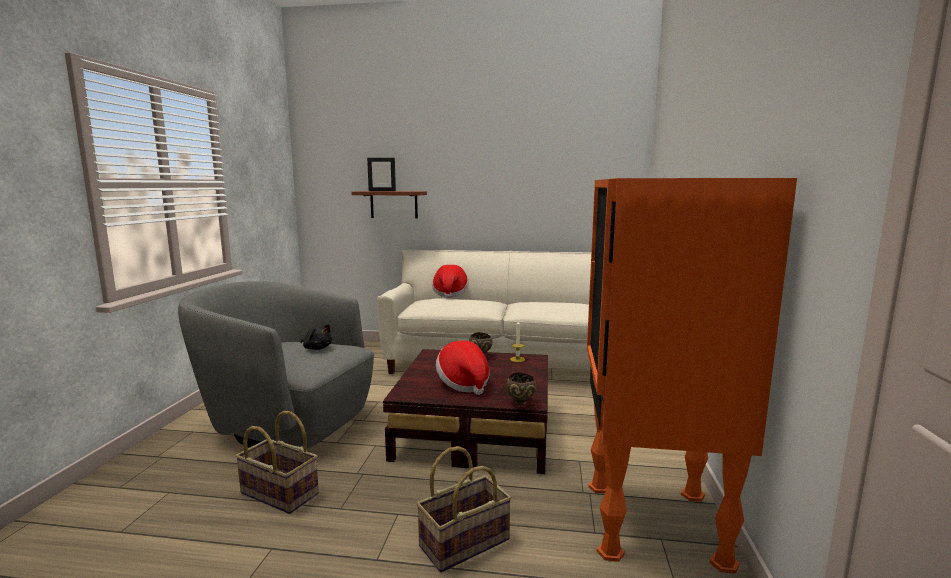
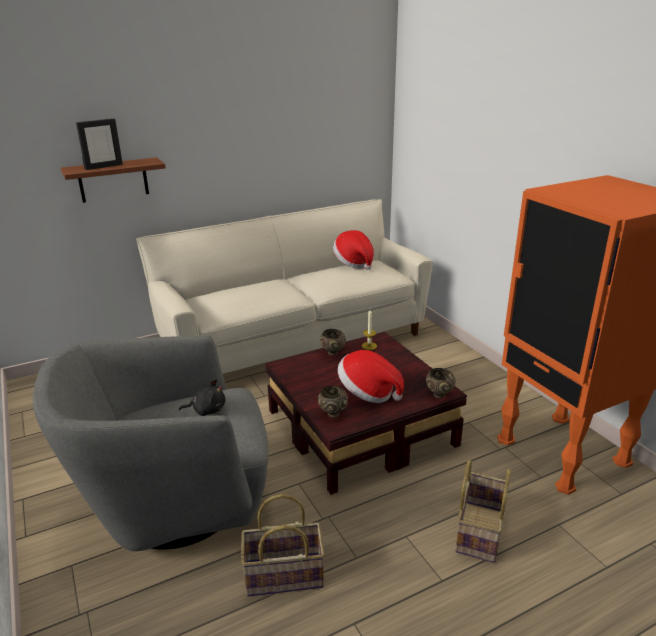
camera: 35 degrees left, 15 degrees up
(414, 387) = (332, 414): none -> brown bowl
(450, 294) = (229, 284): hat -> hat (354, 263)

